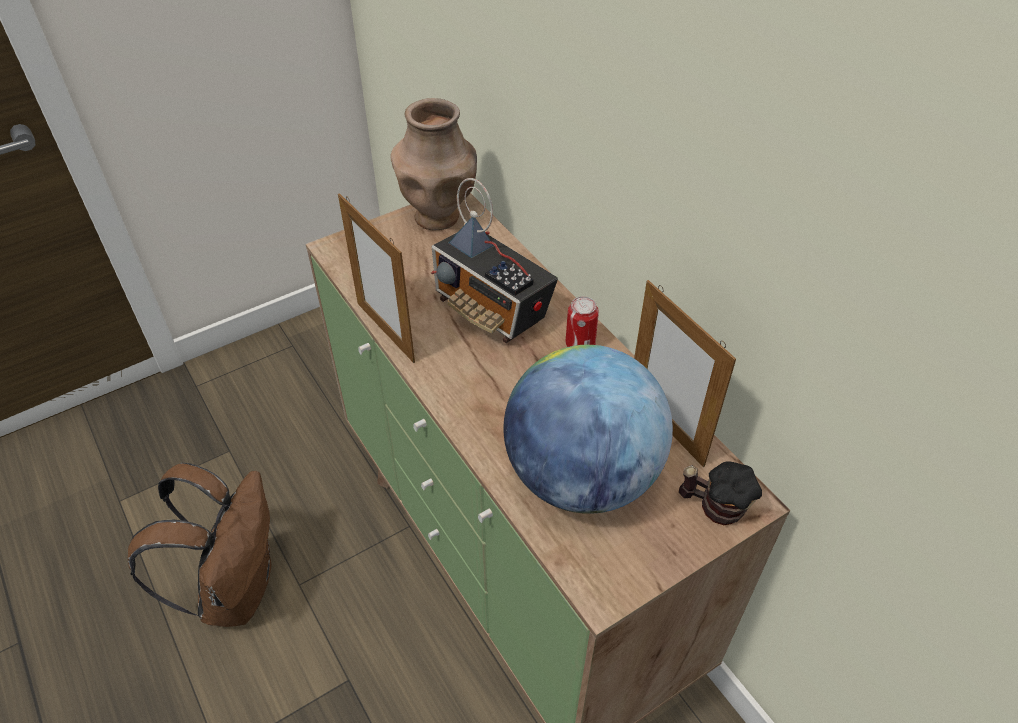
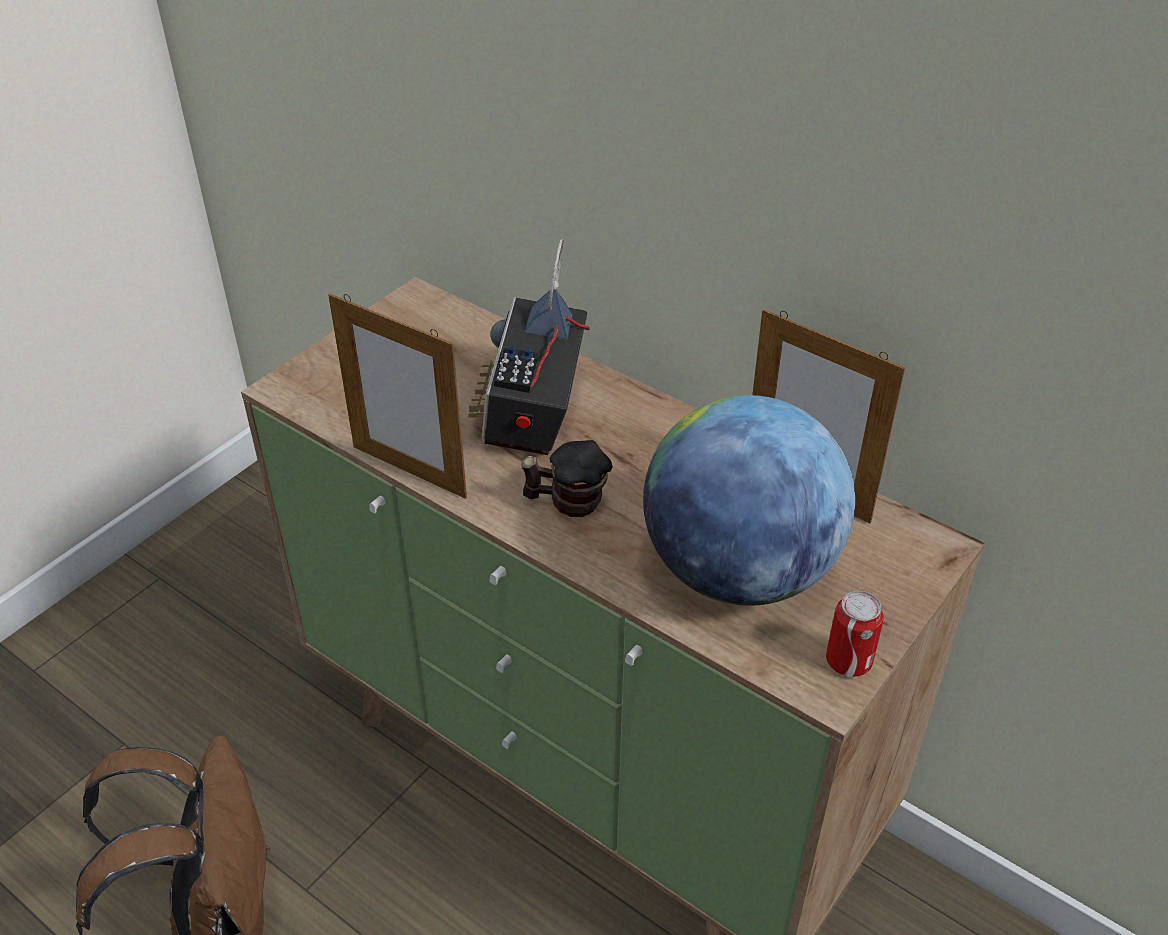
camera: 20 degrees left, 5 degrees down
(438, 216) = (404, 320): brown vase -> none
(492, 310) = (533, 414): radio -> radio turned 75 degrees clockwise
(580, 344) = (660, 426): can -> can (848, 661)
(714, 507) = (903, 562): mug -> mug (567, 503)

